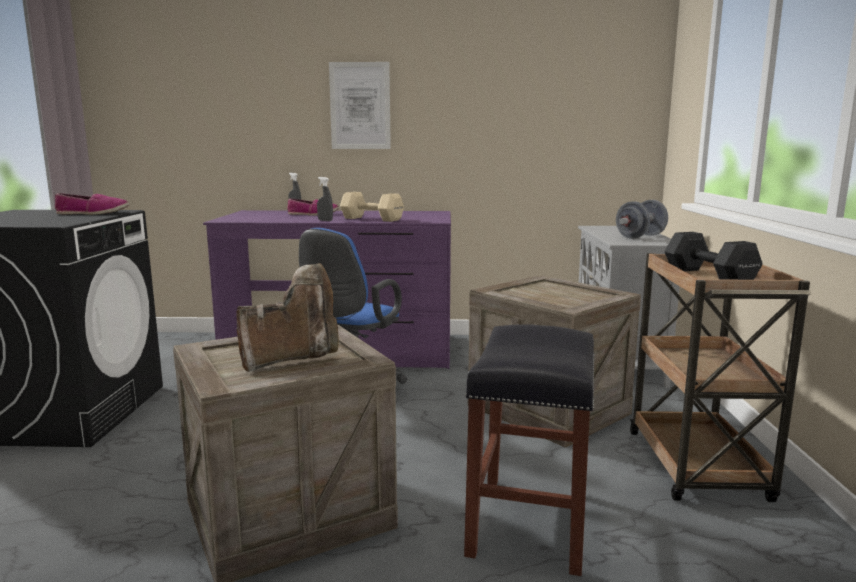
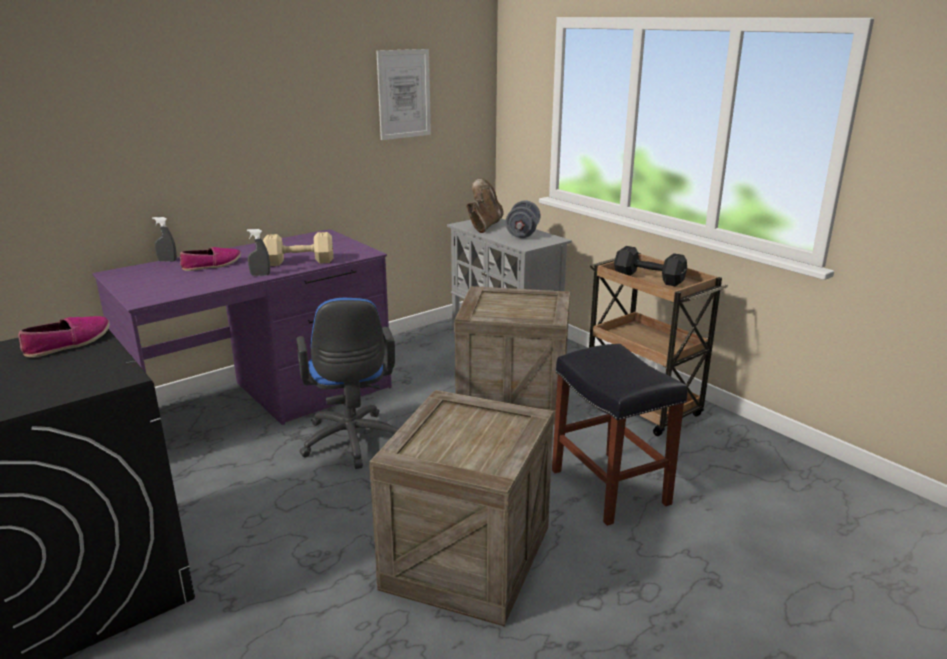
camera: 40 degrees left, 10 degrees up
(293, 359) = (482, 435): brown boot -> brown boot (483, 226)
(360, 106) = (224, 128): picture -> picture (404, 94)

